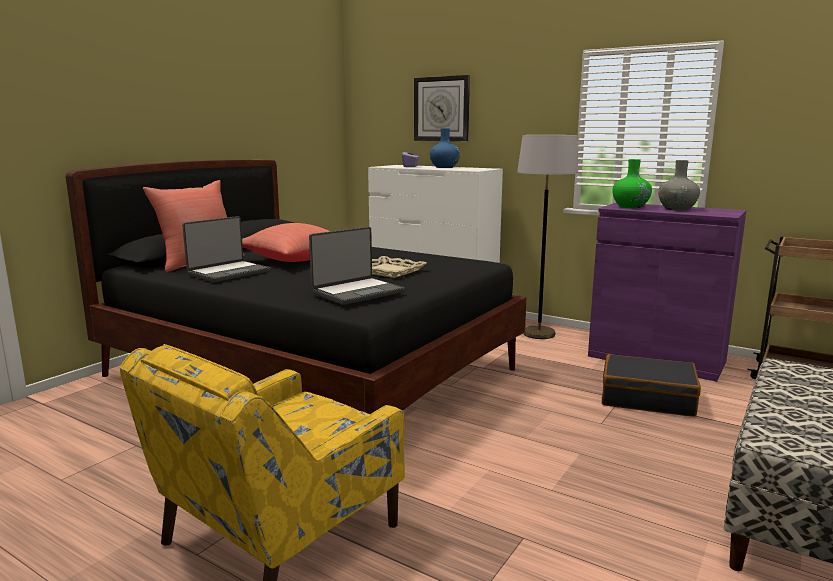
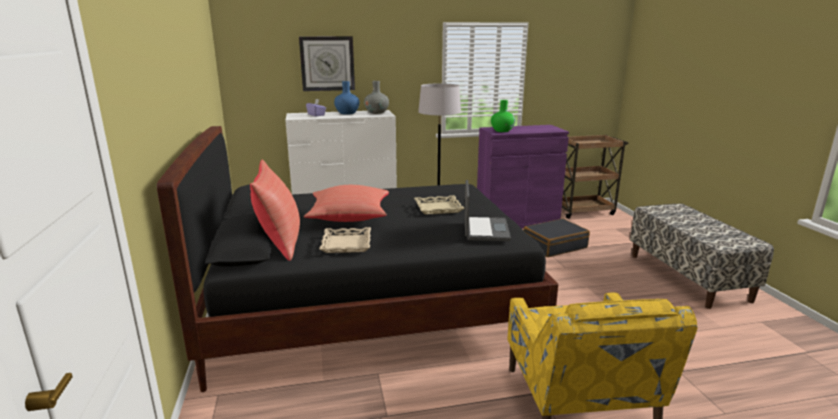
camera: 45 degrees left, 5 degrees up
(228, 273) = (346, 244): laptop -> beige tray
(677, 209) = (526, 129): grey vase -> grey vase (377, 112)

